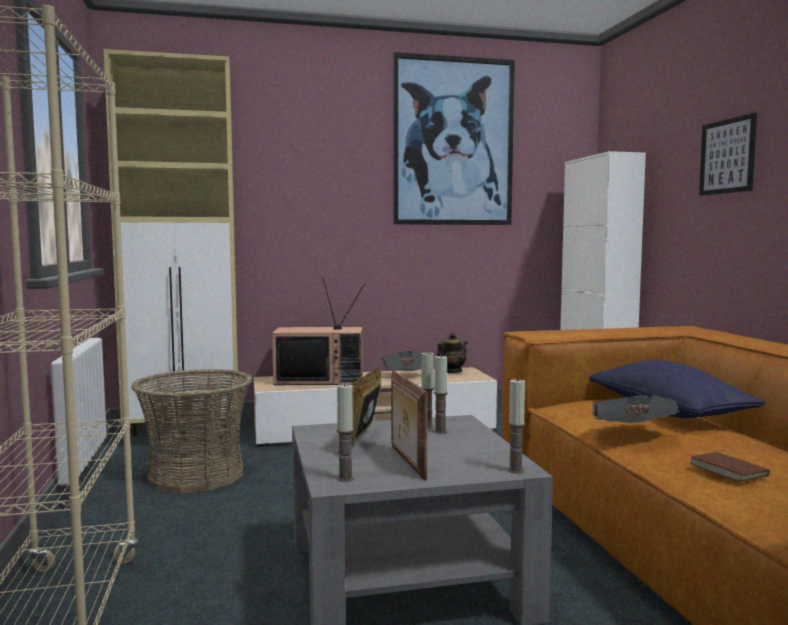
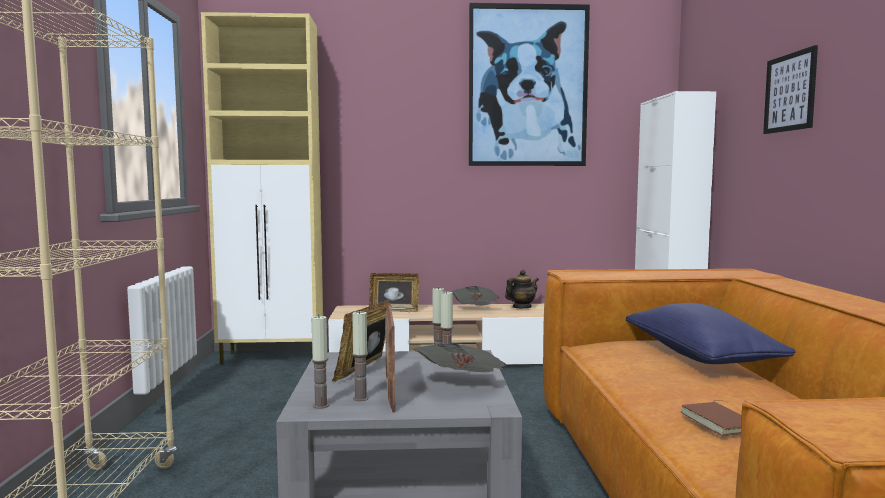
camera: 10 degrees right, 0 degrees up
(196, 475) = (265, 392): basket -> none
(321, 380) = (394, 310): television -> picture frame
(515, 470) = (488, 408): candle -> candle (360, 398)
(633, 433) = (643, 377): newspaper -> newspaper (462, 384)

